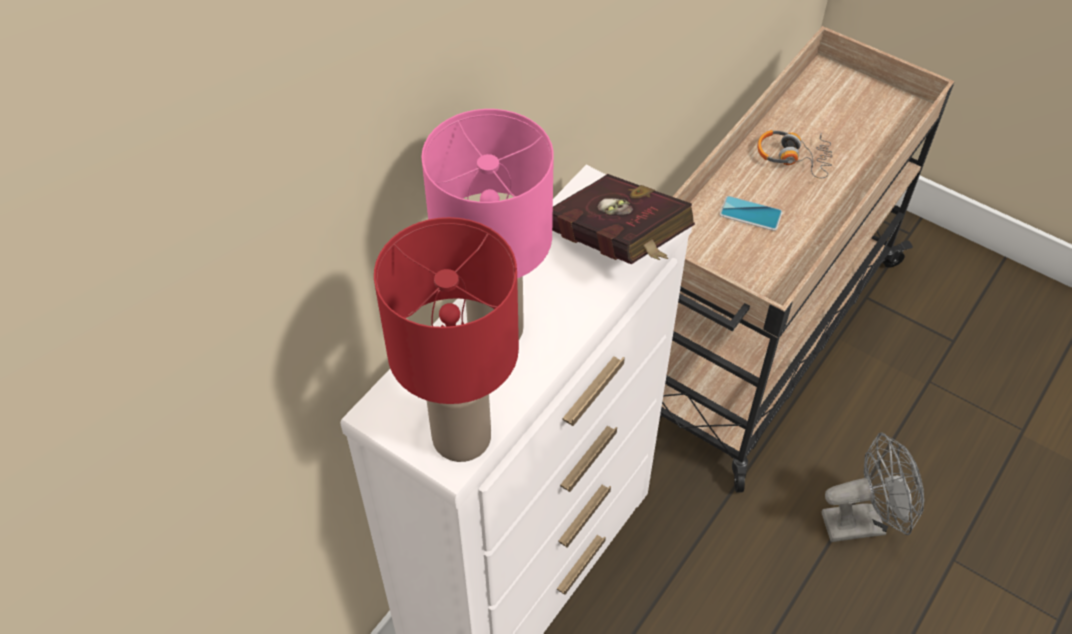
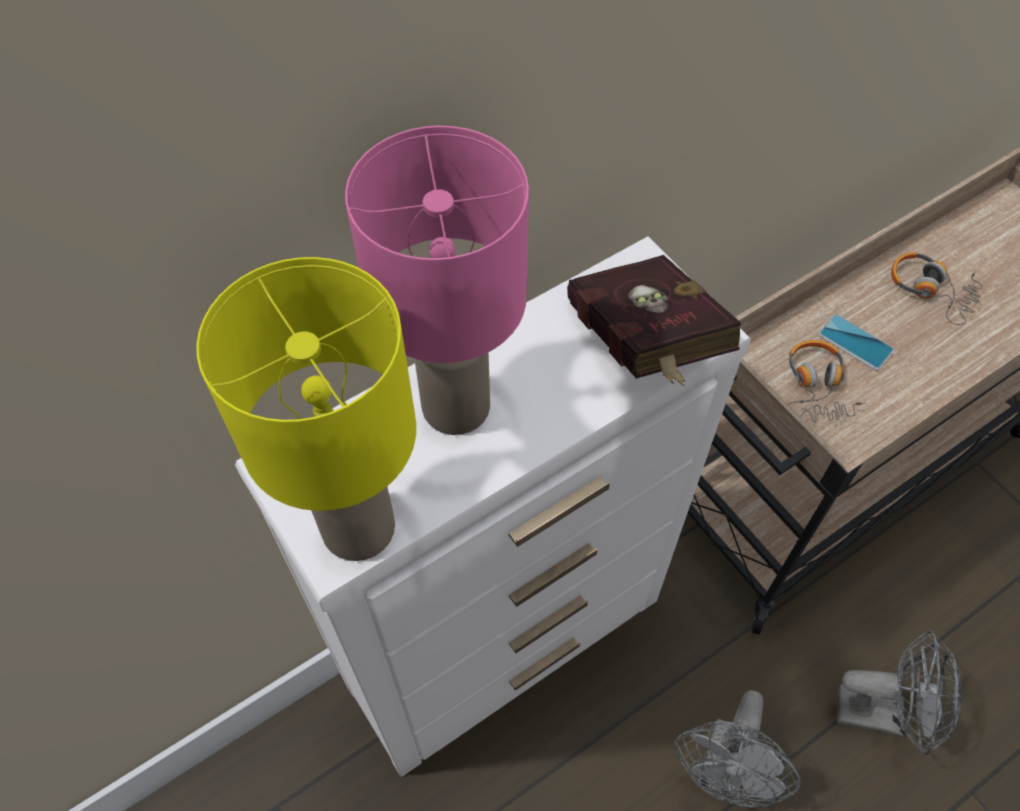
camera: 20 degrees right, 5 degrees up
(461, 435) = (359, 525): red table lamp -> yellow table lamp
(733, 257) = (815, 387): none -> headphones
(754, 613) = (723, 772): none -> grey fan

